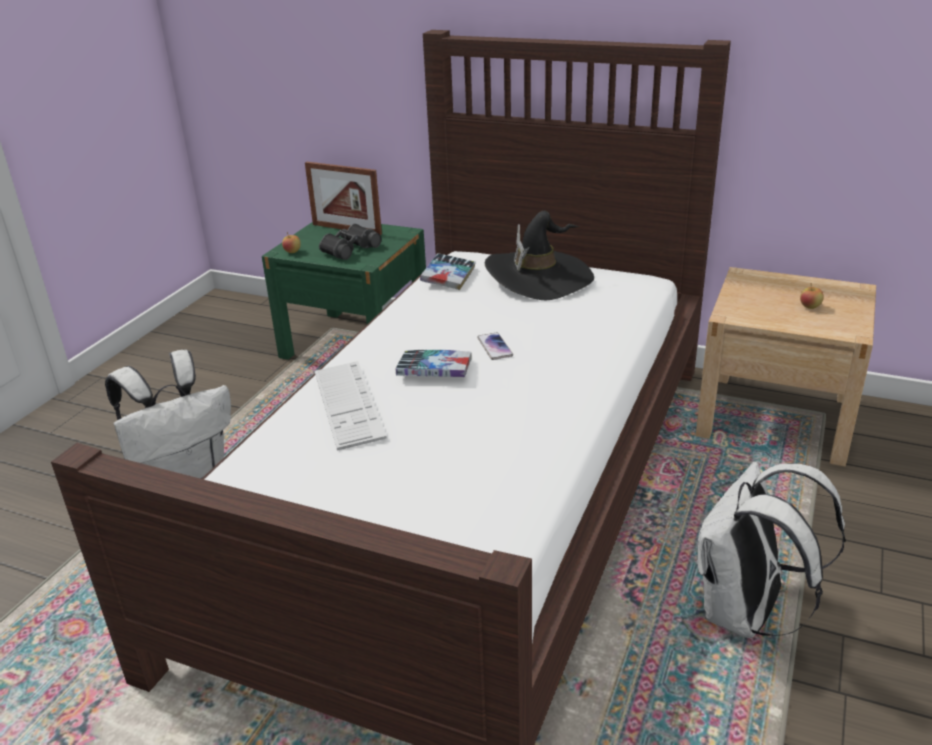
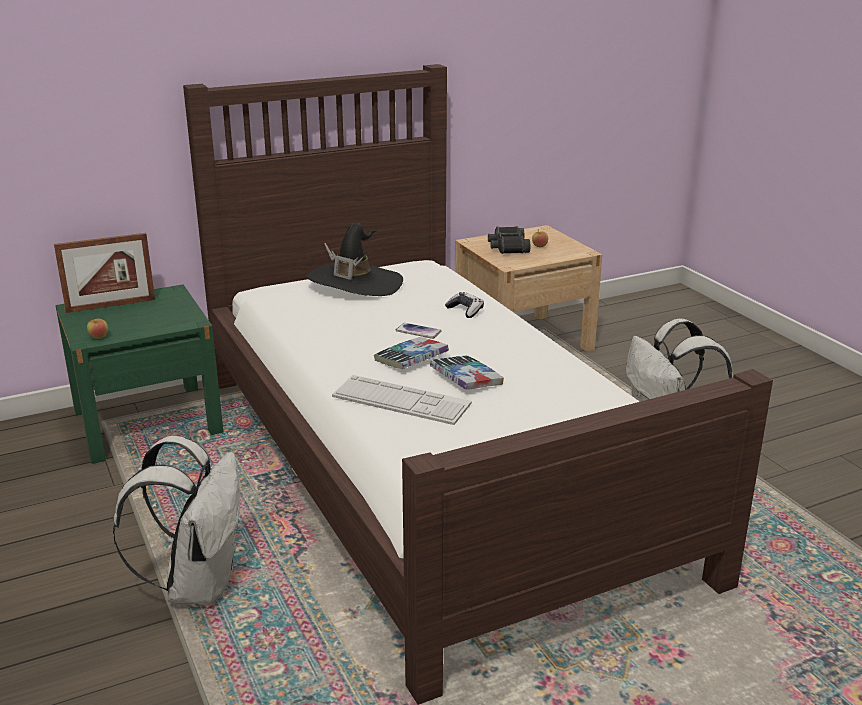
camera: 50 degrees left, 5 degrees down
(349, 249) = (150, 317): black binoculars -> black binoculars (508, 247)
(448, 277) = (287, 306): book -> book (466, 379)
(578, 345) = (465, 310): none -> game controller

